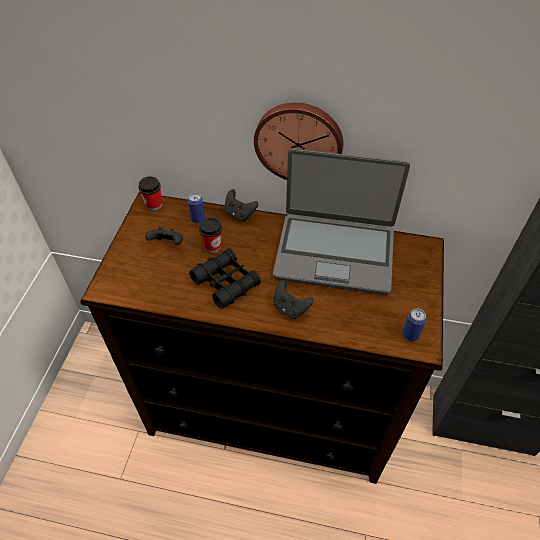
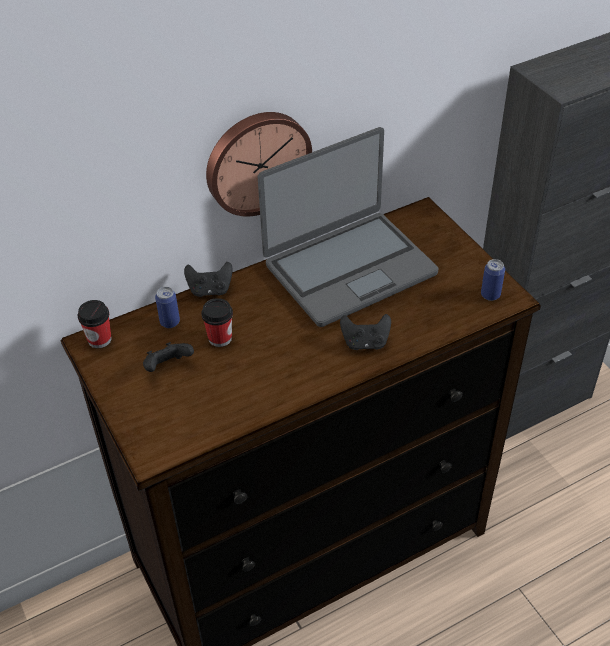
camera: 40 degrees left, 5 degrees down
(226, 282) = (276, 362): black binoculars -> none

